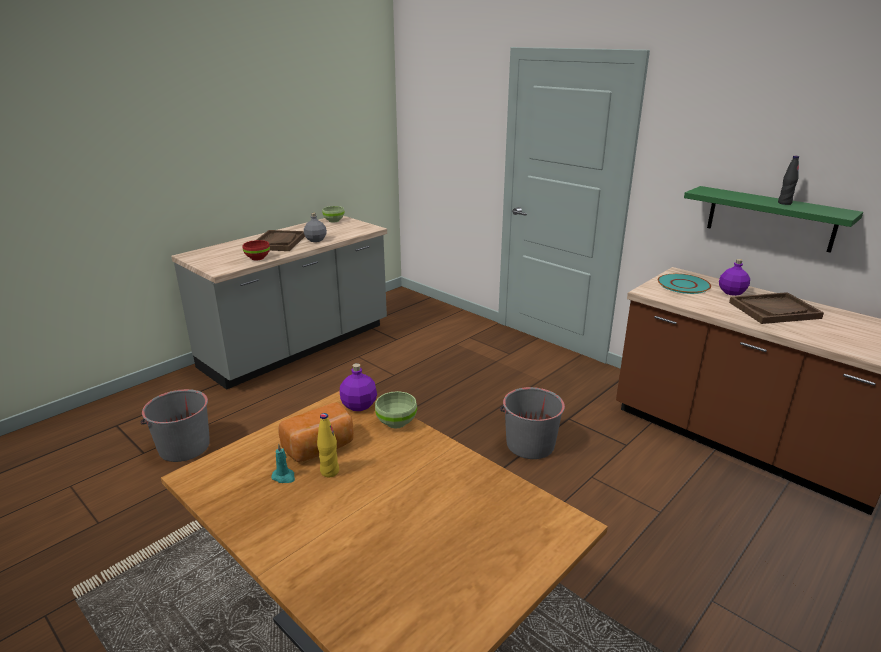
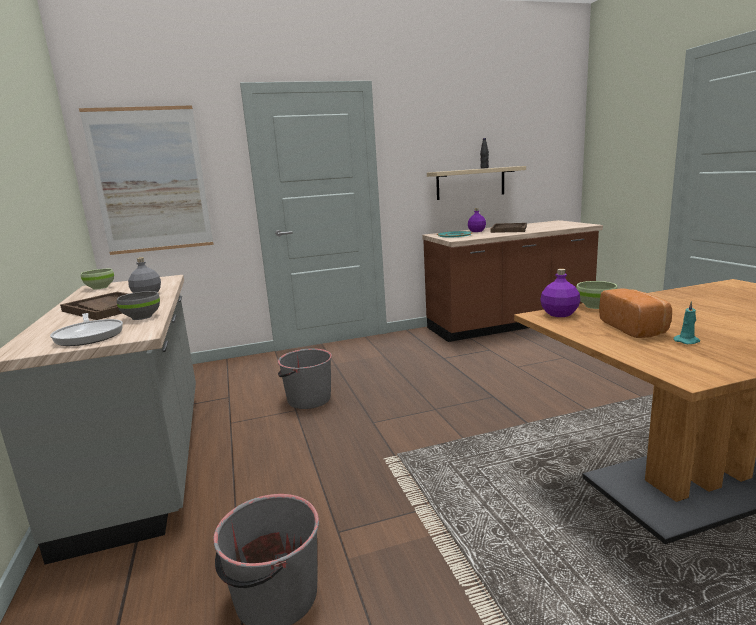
camera: 60 degrees left, 10 degrees down
(217, 259) = (89, 335): none -> frying pan
(258, 258) = (142, 317): red bowl -> grey bowl
(329, 471) = (676, 327): yellow bottle -> none
(435, 134) = (150, 180): none -> picture
(529, 444) = (464, 376): grey bucket -> grey bucket (308, 399)
(770, 218) = (470, 183): green shelf -> beige shelf

